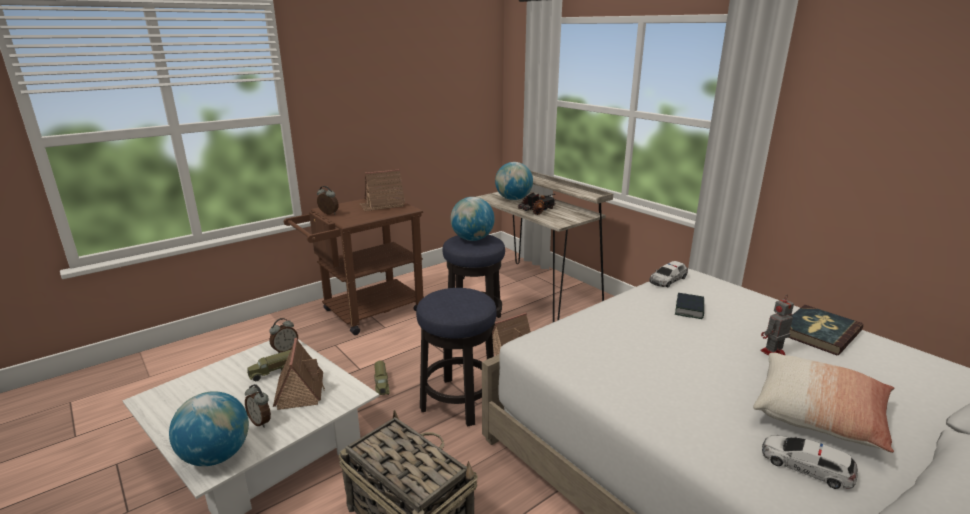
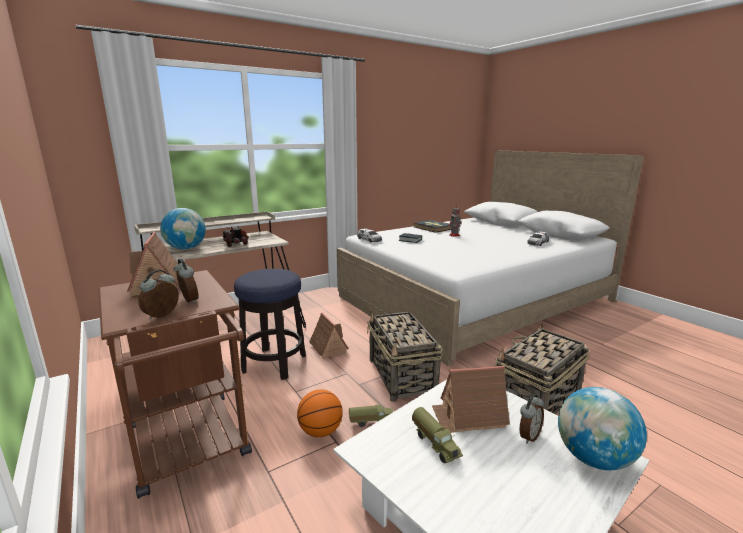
camera: 85 degrees left, 5 degrees down
(285, 350) = (382, 442): alarm clock -> alarm clock (188, 301)
(373, 360) = (320, 431): none -> basketball
(458, 402) = (401, 376): stool -> basket
(472, 239) = (263, 275): globe -> none
(819, 415) = (502, 237): pillow -> none

